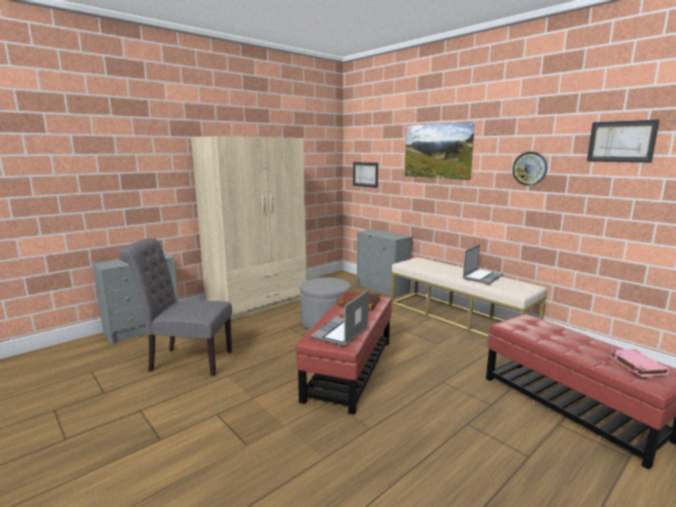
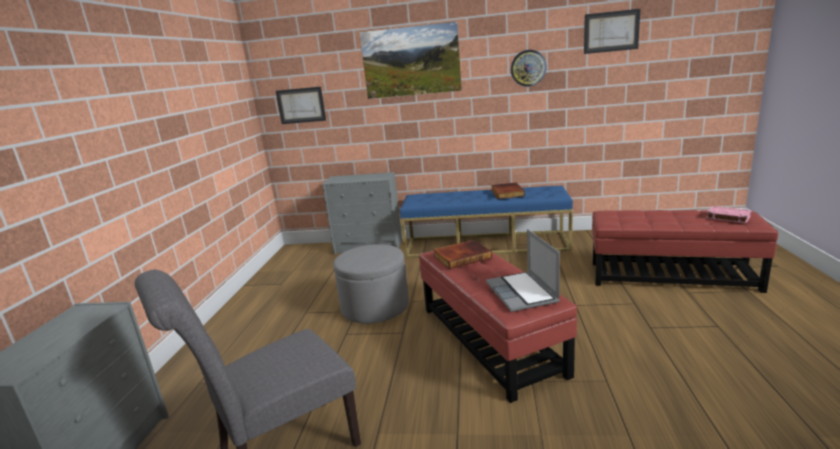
camera: 40 degrees left, 5 degrees up
(258, 302) = (241, 326): beige wardrobe -> none
(459, 317) = (486, 244): beige bench -> blue bench
(482, 277) = (506, 193): laptop -> book

